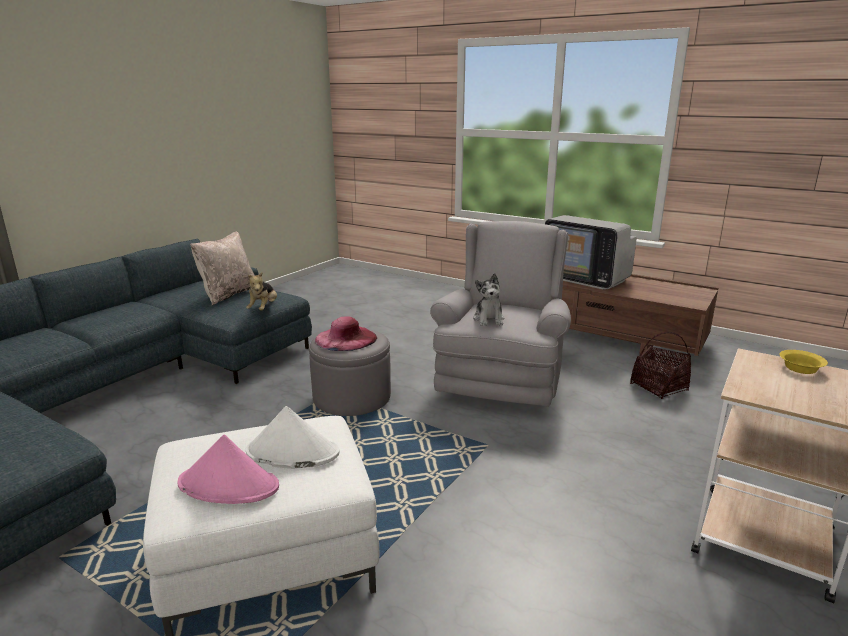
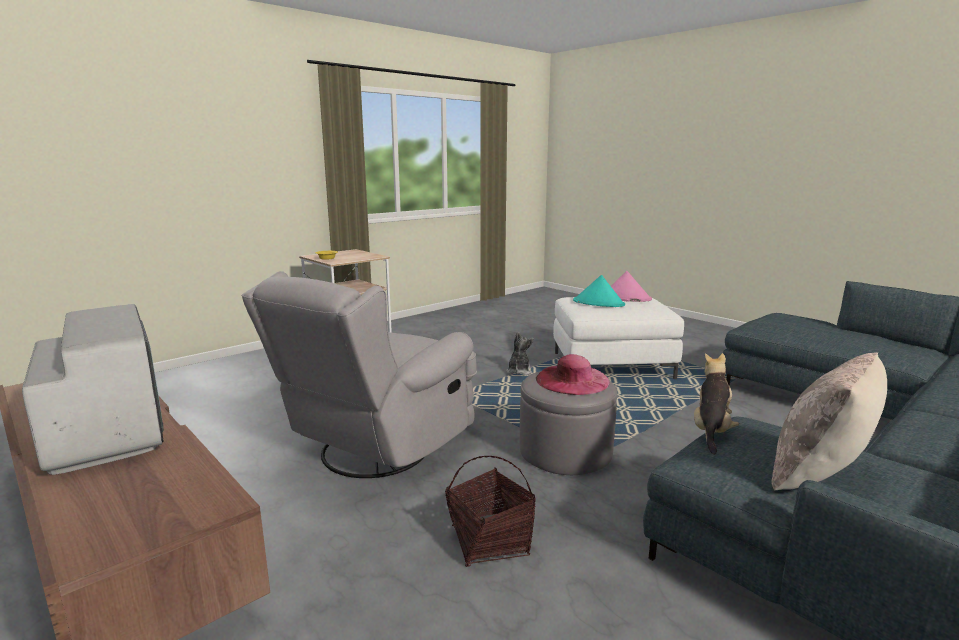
camera: 165 degrees left, 5 degrees down
(292, 452) = (599, 303): white hat -> turquoise hat
(489, 319) = (416, 340): plush toy -> plush toy (518, 371)
(659, 387) = (228, 419): basket -> basket (489, 541)

